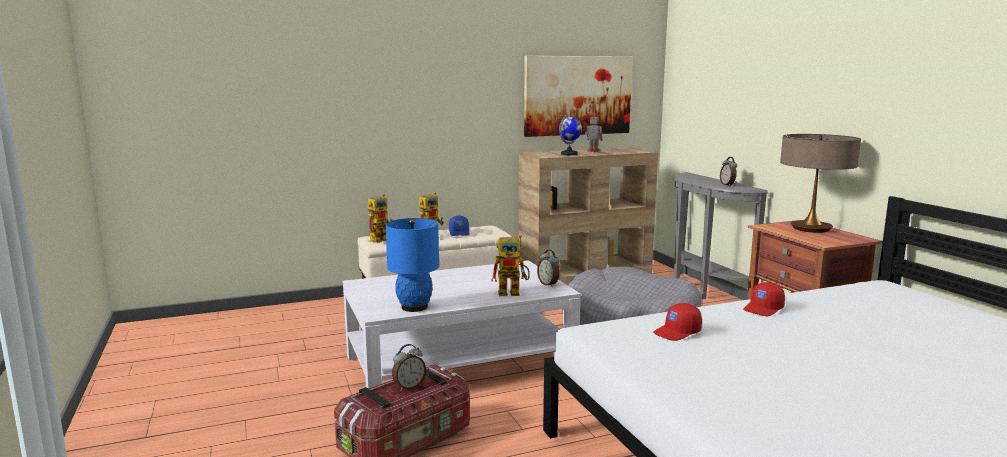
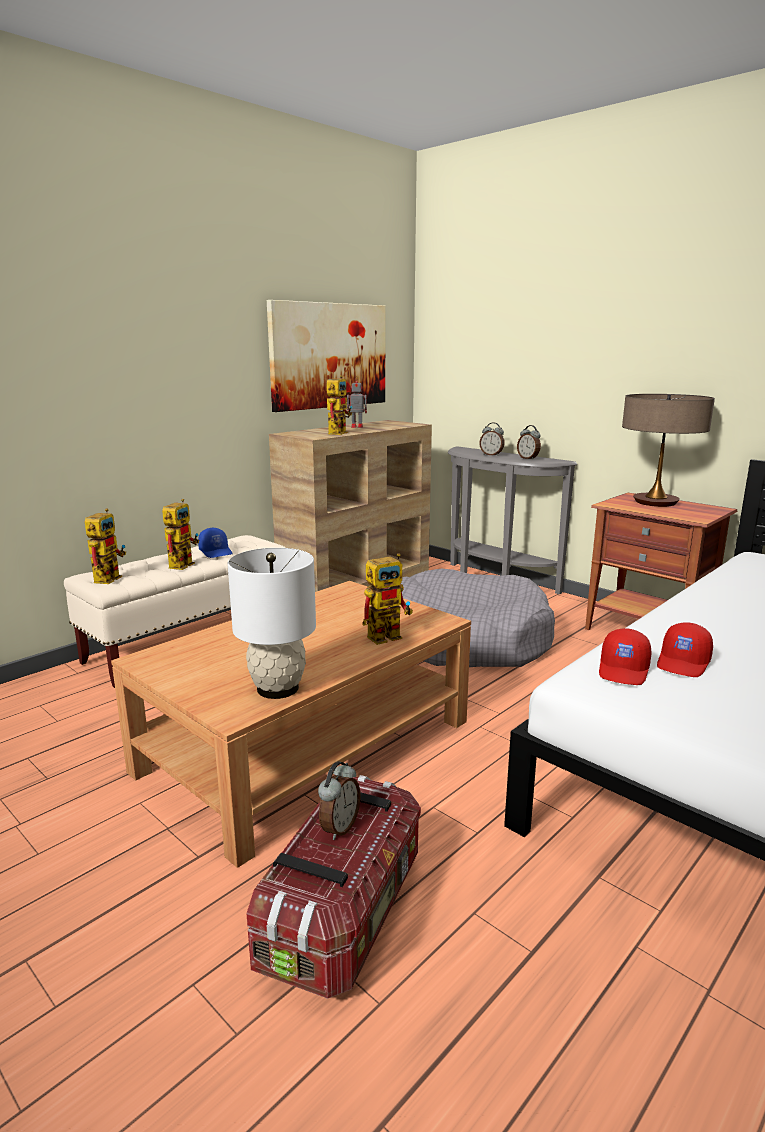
camera: 25 degrees left, 5 degrees up
(415, 307) = (278, 688): blue table lamp -> white table lamp
(460, 363) = (308, 745): white coffee table -> brown coffee table
(548, 284) = (417, 613): alarm clock -> alarm clock (491, 455)
(569, 154) = (338, 432): globe -> toy robot
(764, 309) = (712, 609): red cap -> red cap (624, 670)

